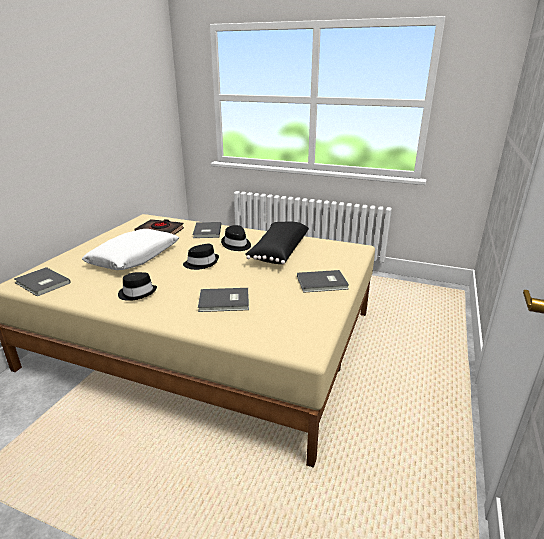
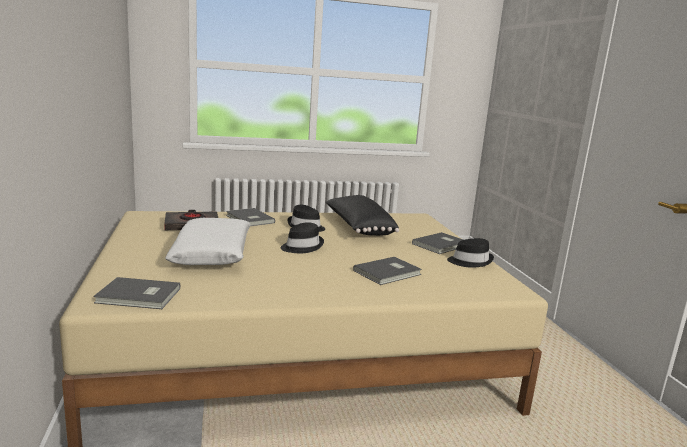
camera: 35 degrees left, 10 degrees down
(137, 293) = (285, 282): black hat -> black hat (470, 261)

